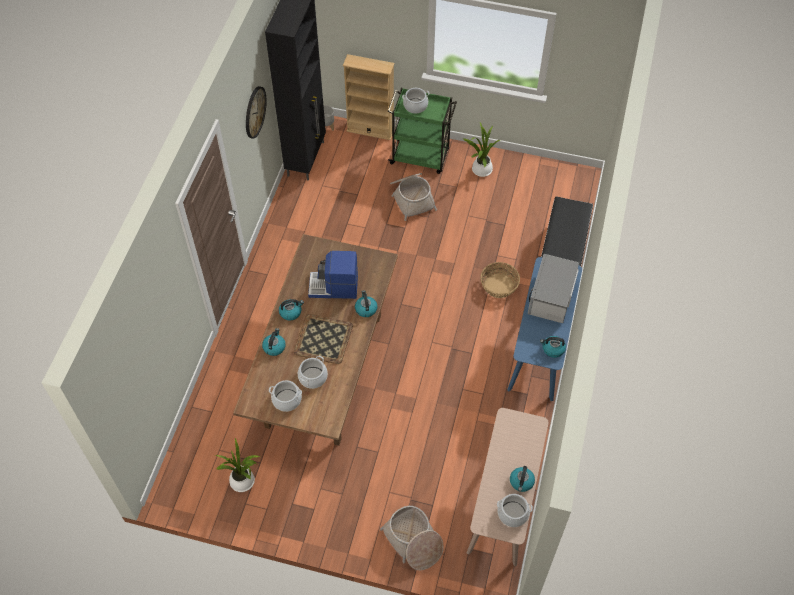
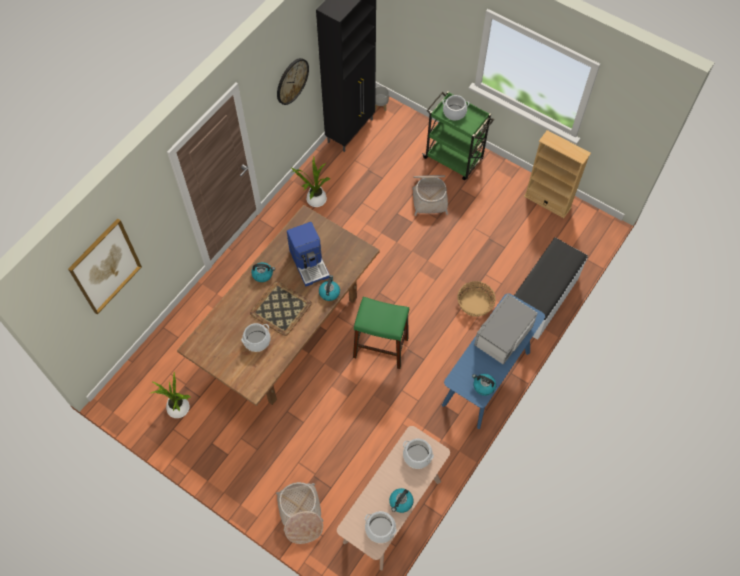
camera: 20 degrees right, 5 degrees up
(143, 341) = (105, 266): none -> picture
(274, 347) = (235, 301): kettle -> none
(287, 400) = (226, 354): cooking pot -> cooking pot (417, 456)
(334, 287) = (310, 263): coffee machine -> coffee machine turned 135 degrees counterclockwise
(370, 130) = (419, 120): beige bookcase -> beige bookcase (547, 202)
(424, 355) = (380, 347): none -> green stool
(480, 170) = (503, 188): potted plant -> potted plant (314, 200)

